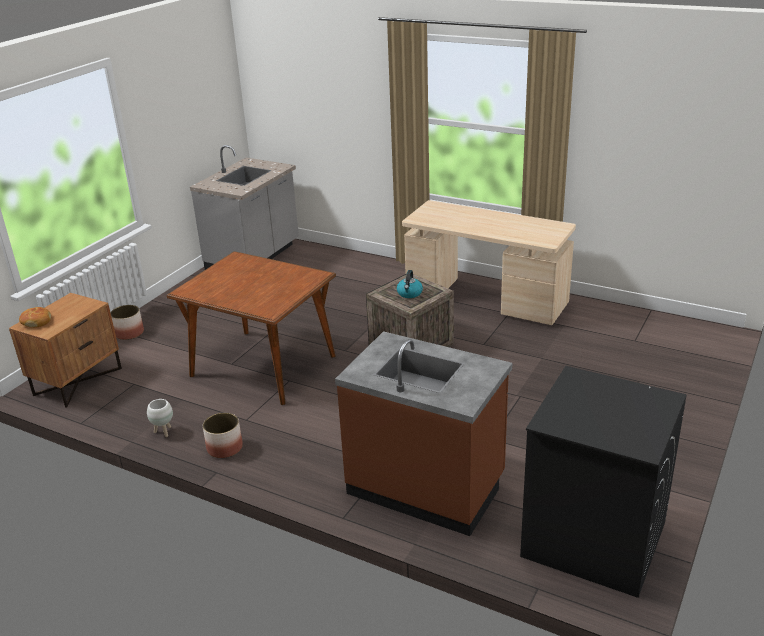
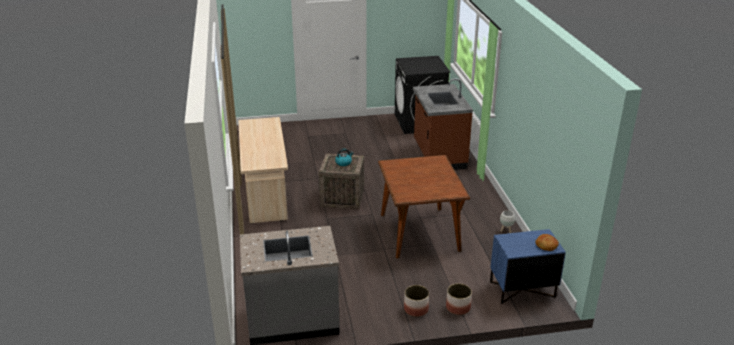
camera: 130 degrees left, 0 degrees up
(77, 381) = (522, 290): brown nightstand -> blue nightstand
(225, 447) = (488, 208): planter -> planter (415, 309)

